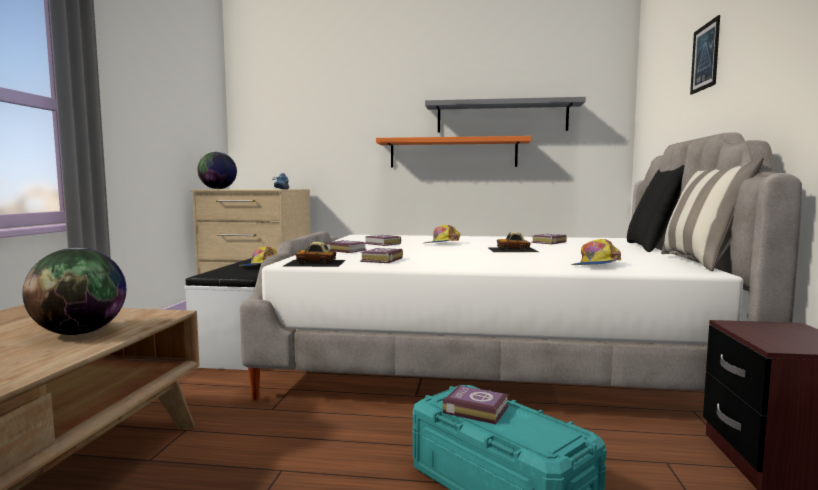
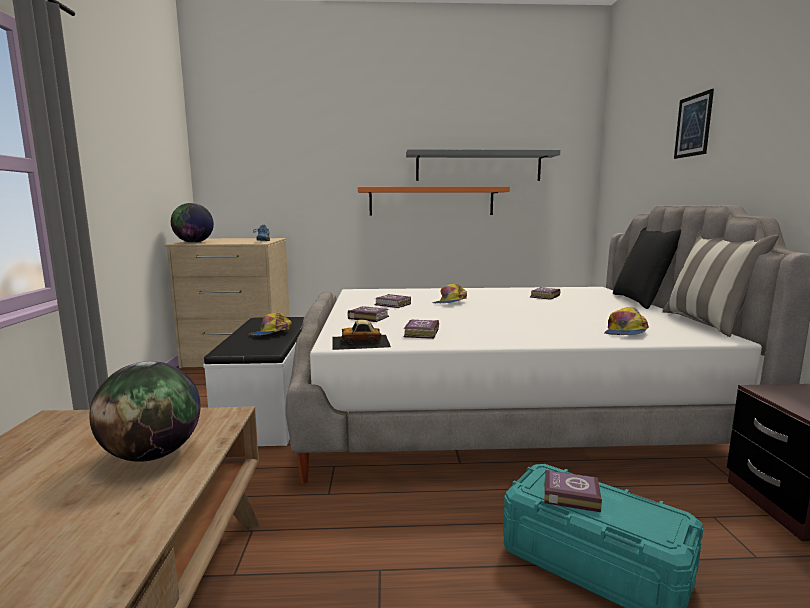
camera: 10 degrees left, 5 degrees up
(513, 249) = (526, 310): toy car -> none

